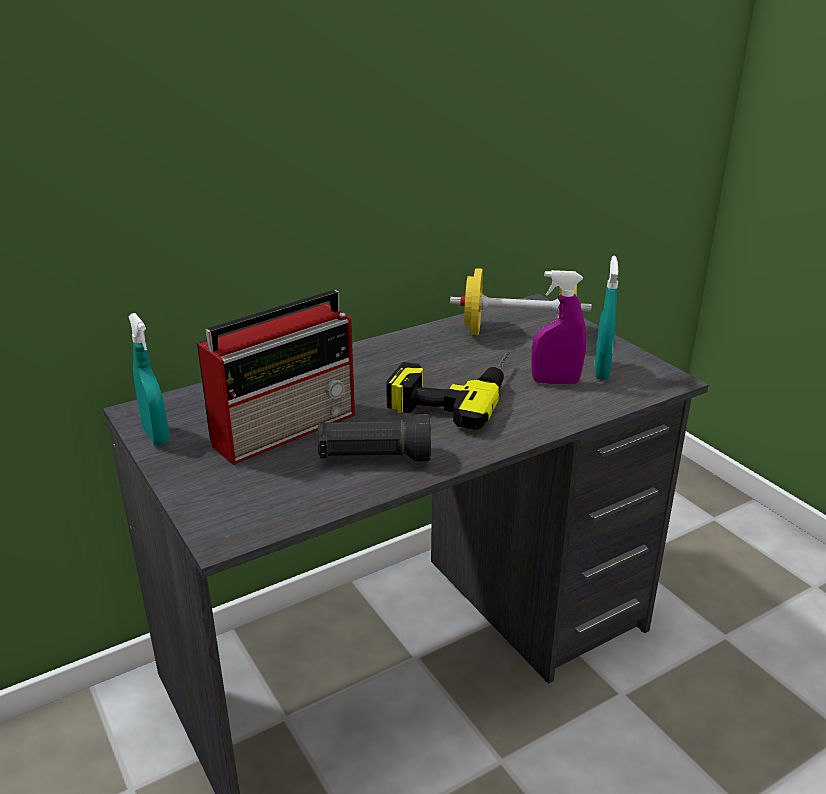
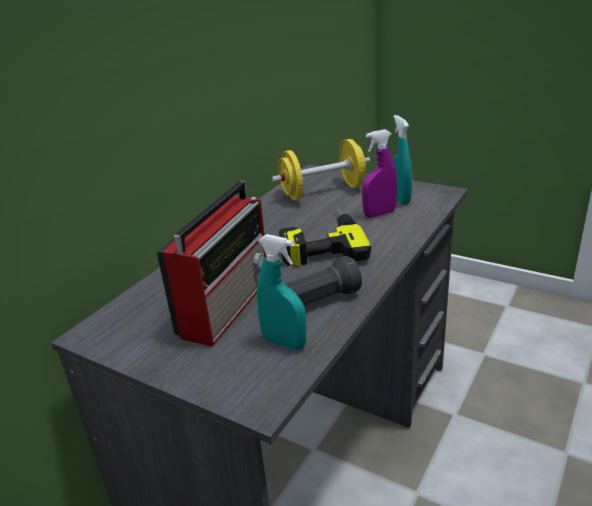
camera: 25 degrees left, 0 degrees up
(156, 436) = (123, 347): turquoise spray bottle -> turquoise spray bottle (284, 342)

